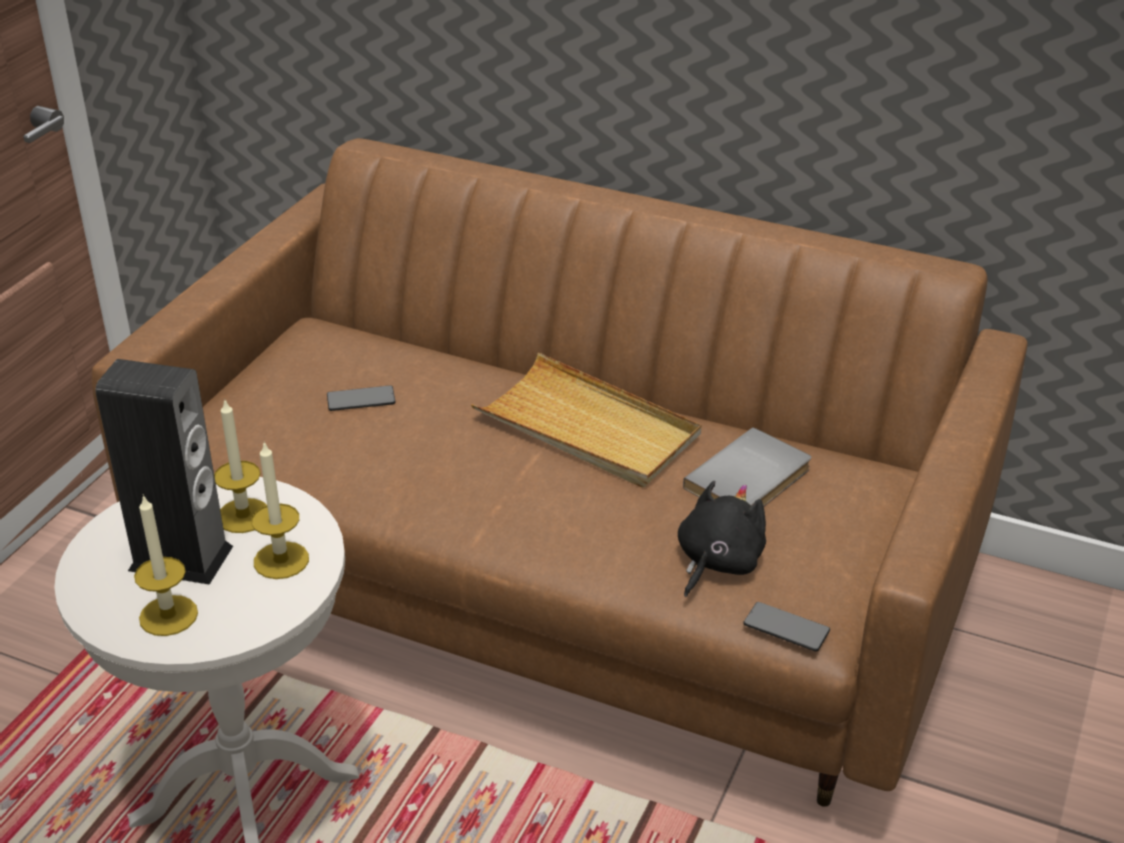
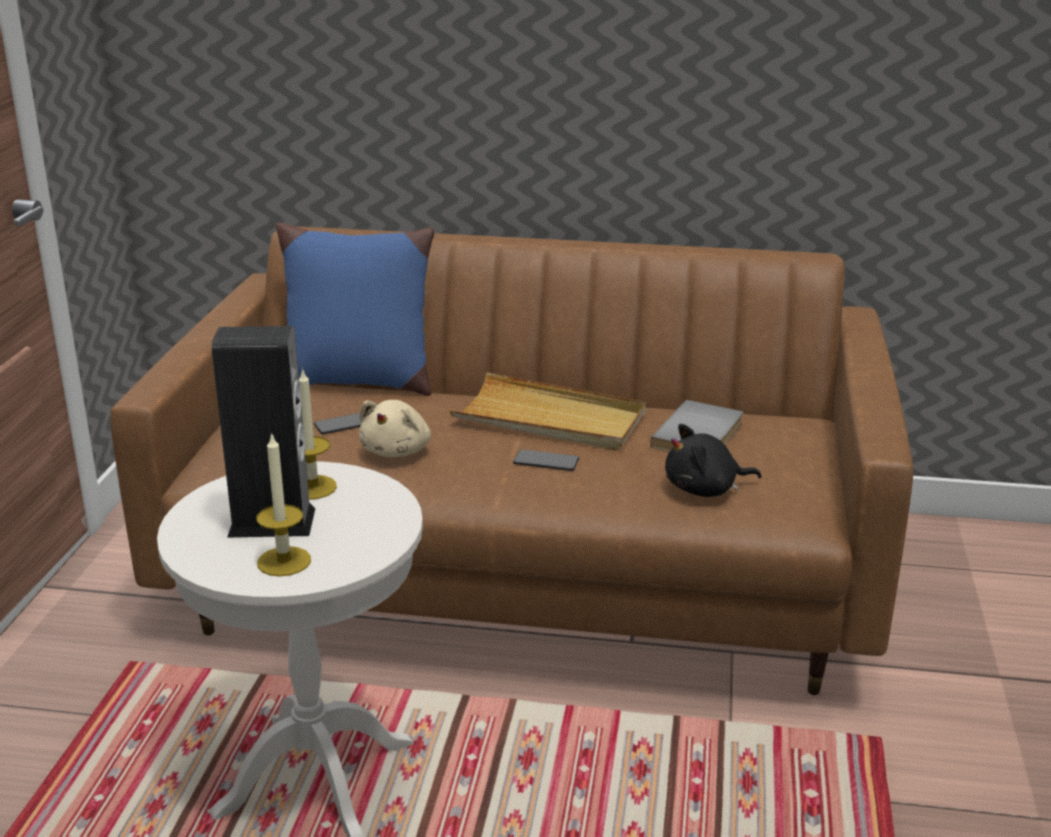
camera: 15 degrees left, 10 degrees down
(281, 560) = (365, 511): candle -> none
(399, 447) = (397, 451): none -> beige plush toy
(402, 336) = (357, 381): none -> blue pillow
(717, 562) = (705, 489): black plush toy -> black plush toy turned 120 degrees counterclockwise
(786, 628) = (784, 523): phone -> phone (546, 461)

